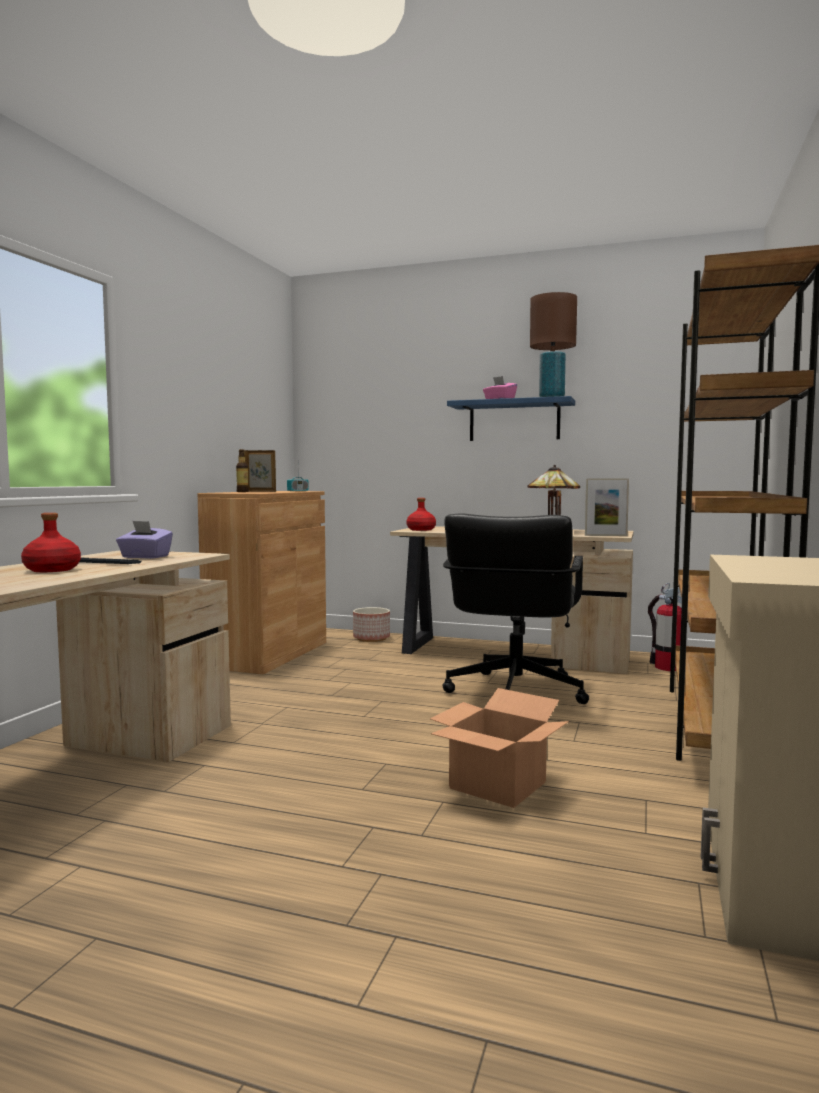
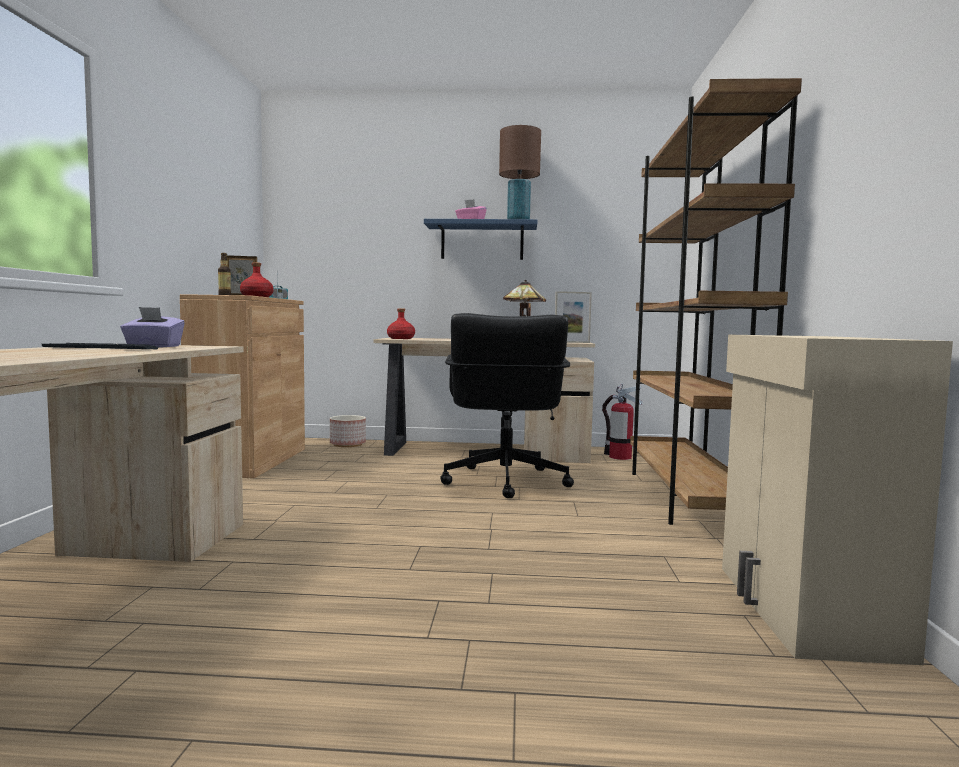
camera: 15 degrees left, 0 degrees up
(53, 570) = (60, 351): red bottle -> red bottle (257, 297)
(499, 785) = (535, 555): cardboard box -> none

